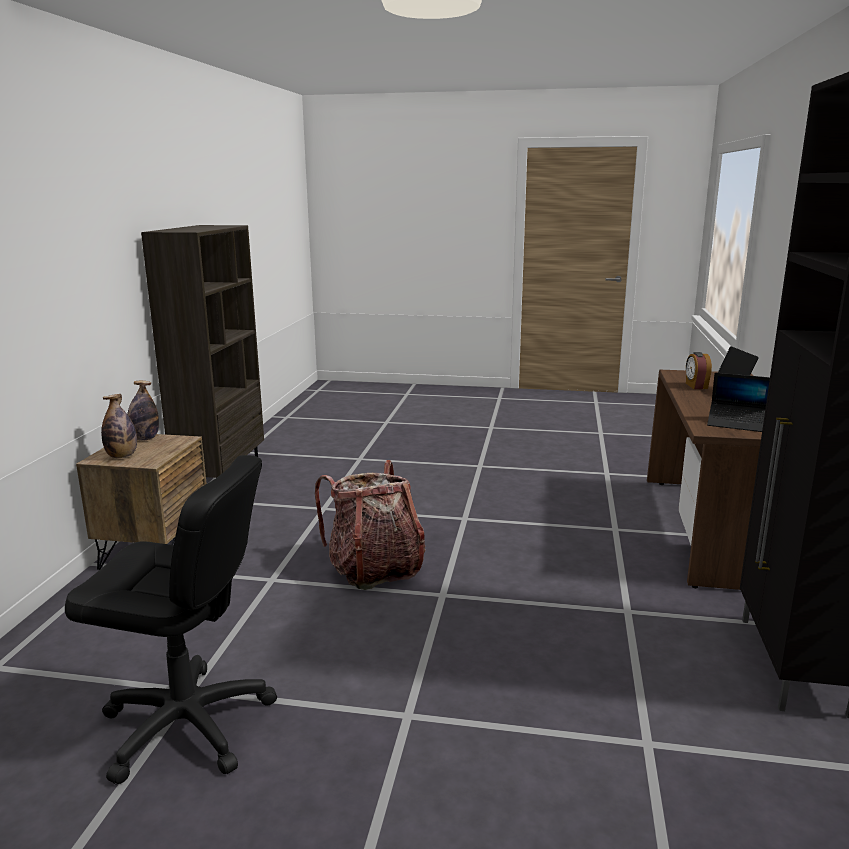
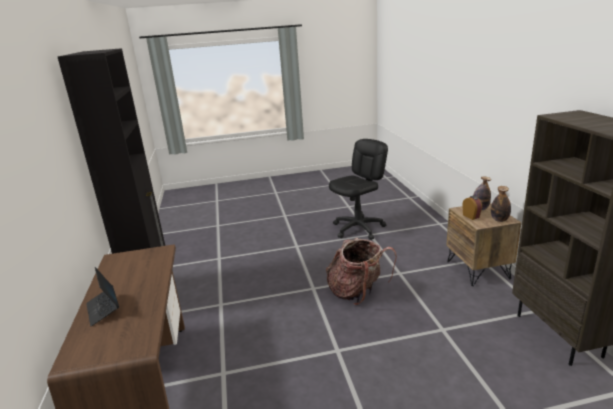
camera: 160 degrees right, 5 degrees up
(187, 725) = (358, 228): black office chair -> black office chair turned 150 degrees clockwise
(696, 386) = (137, 315): alarm clock -> alarm clock (471, 216)
(739, 424) = (139, 261): laptop -> none

